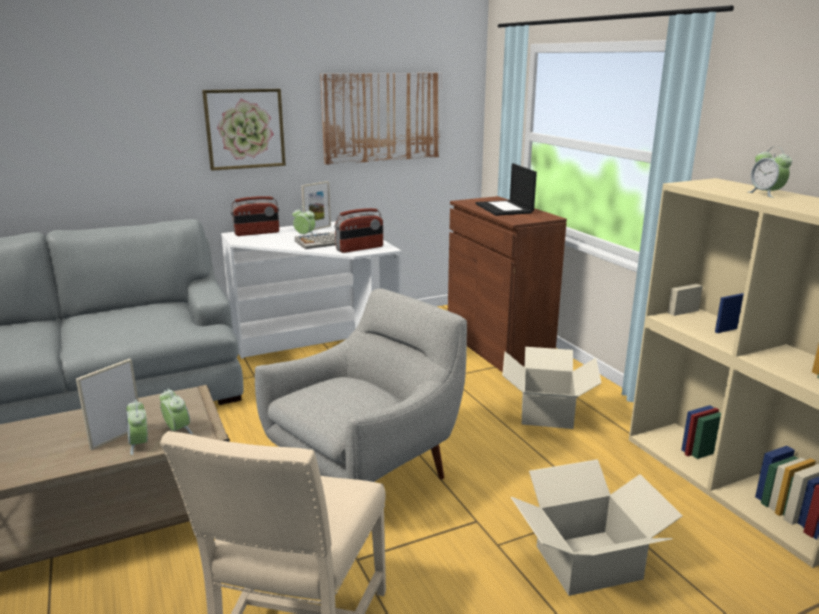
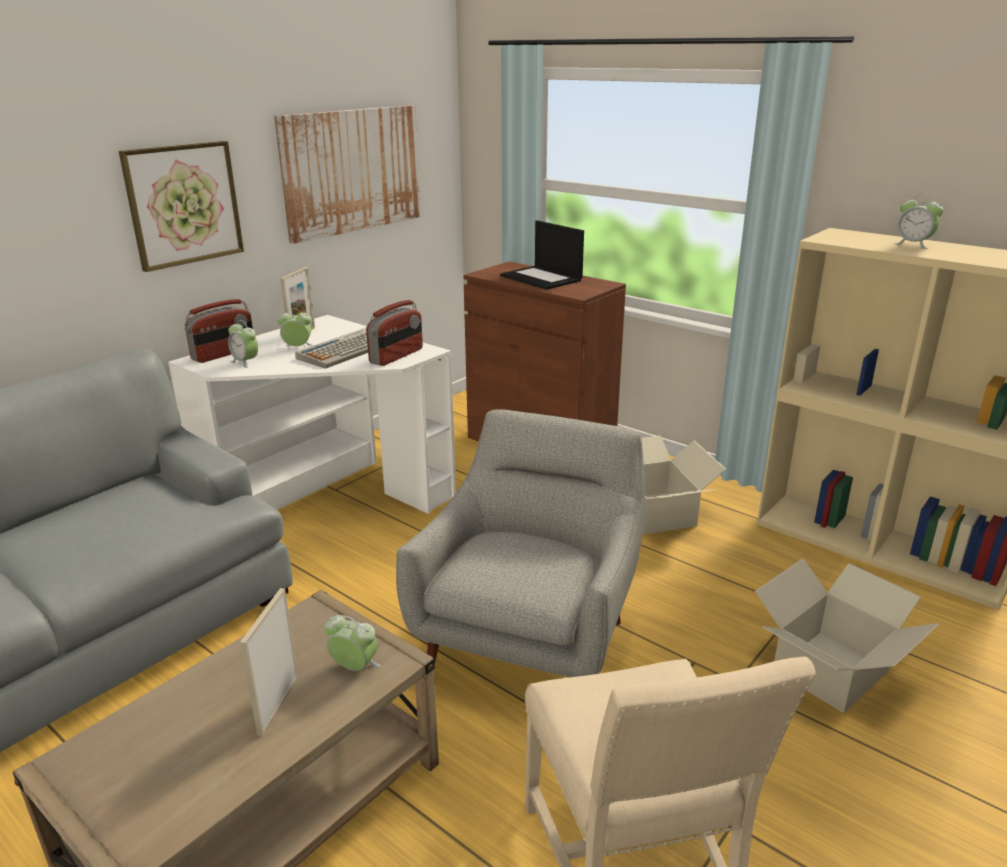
camera: 25 degrees left, 5 degrees up
(139, 444) = (324, 704): alarm clock -> alarm clock (245, 362)

